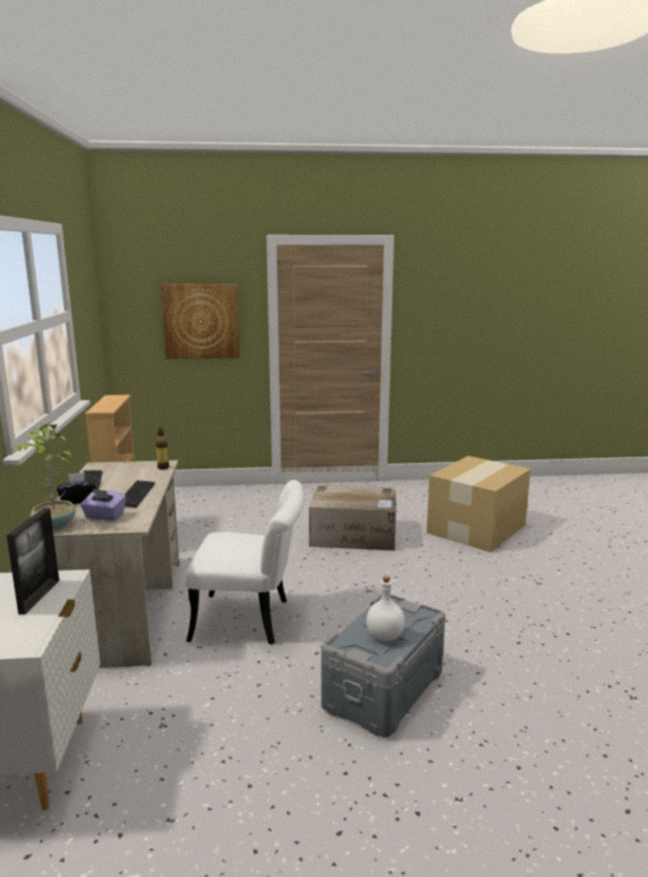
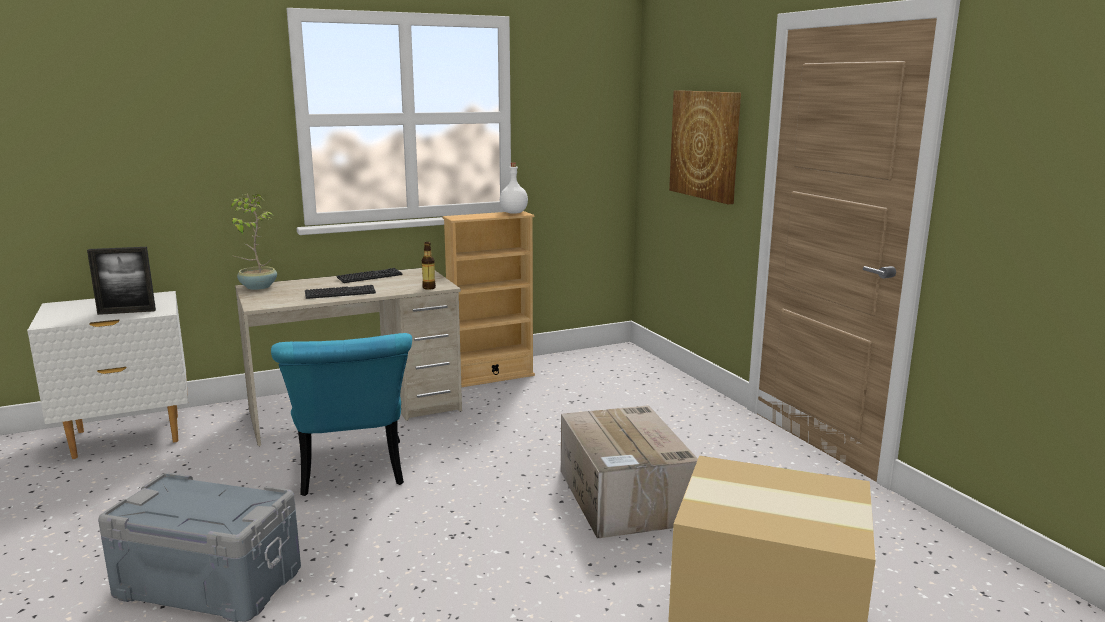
camera: 70 degrees right, 0 degrees up
(78, 500) = (320, 282): black tissue box -> none
(104, 516) = (281, 294): purple tissue box -> none
(252, 620) = (352, 474): white chair -> turquoise chair
(384, 636) = (184, 506): white bottle -> white bottle (514, 213)

